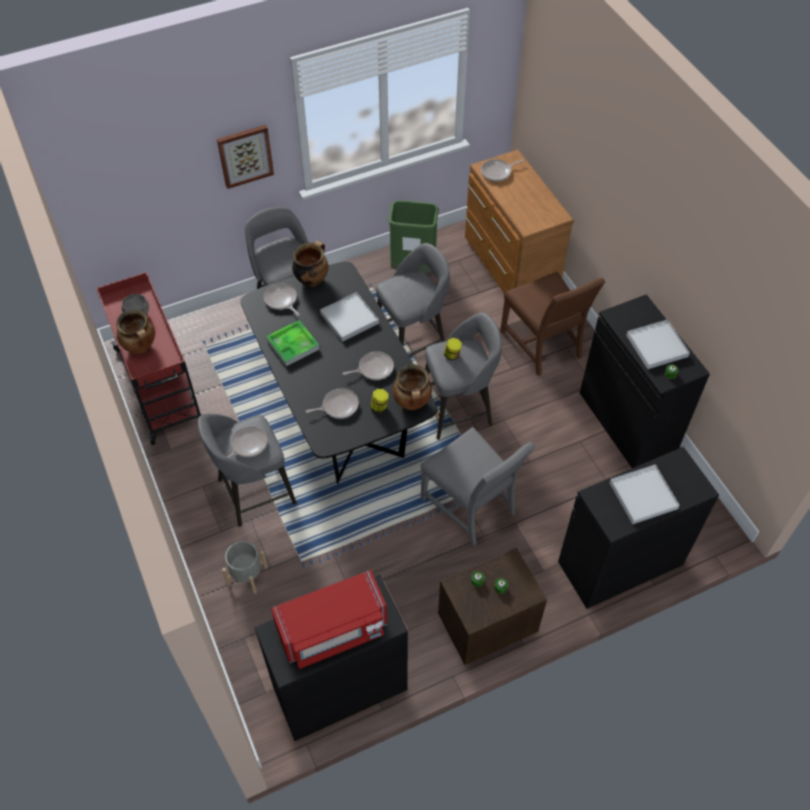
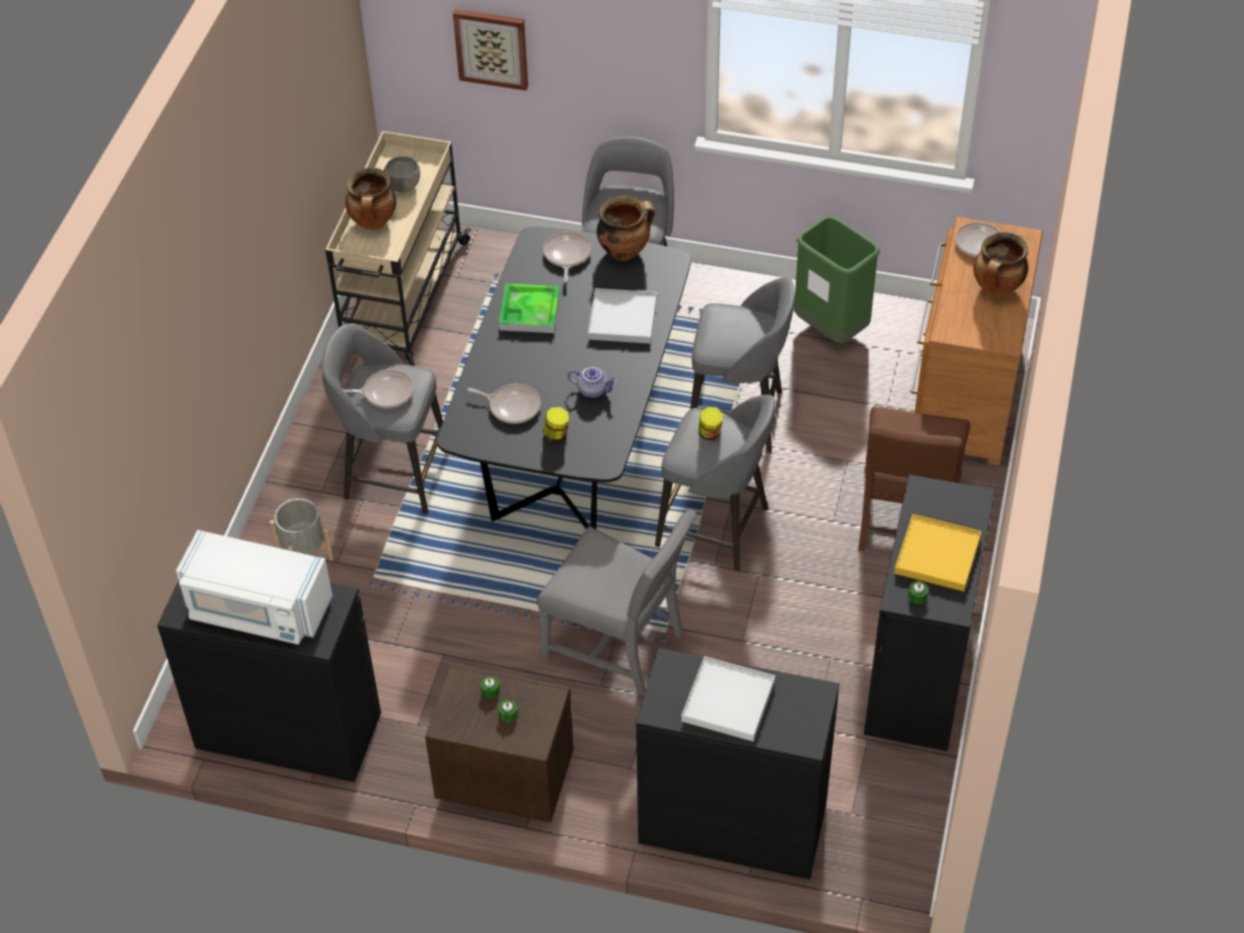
camera: 40 degrees right, 5 degrees down
(161, 387) = (402, 299): red cart -> beige cart
(245, 155) = (625, 51): picture -> picture (492, 48)
(333, 630) = (258, 609): red microwave -> white microwave
(374, 368) = (593, 390): frying pan -> teapot
(412, 403) = (597, 453): cooking pot -> cooking pot (997, 289)
(471, 506) = (619, 644): grey chair -> grey chair turned 60 degrees counterclockwise
(657, 346) = (937, 555): white tray -> yellow tray

